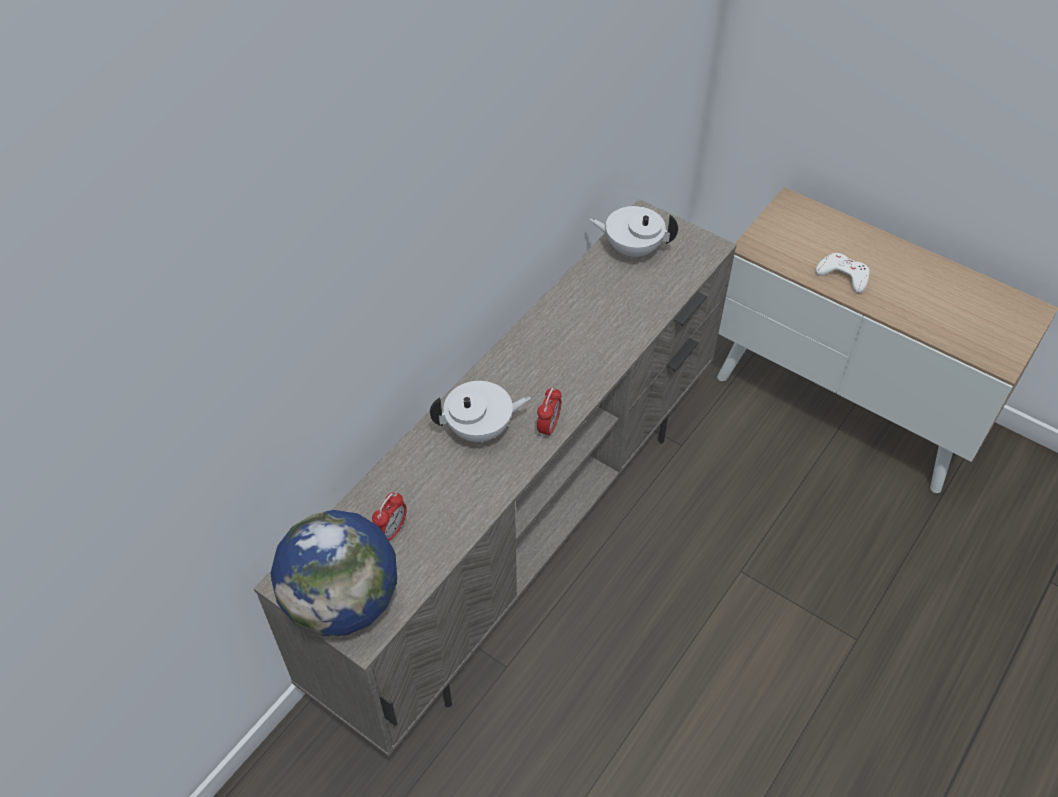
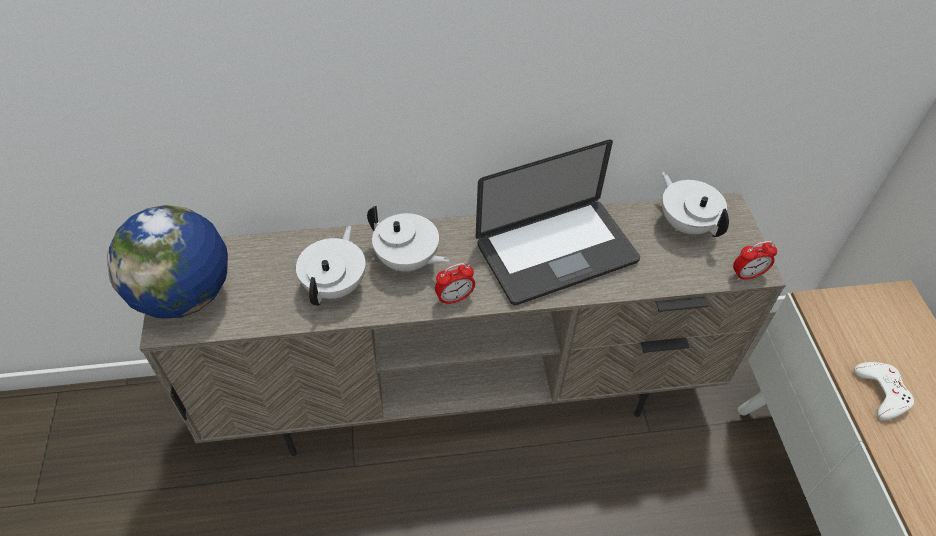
camera: 45 degrees right, 0 degrees up
(391, 531) = (268, 277): alarm clock -> alarm clock (747, 275)
(452, 491) = (336, 285): none -> white teapot
(575, 337) = (556, 253): none -> laptop

